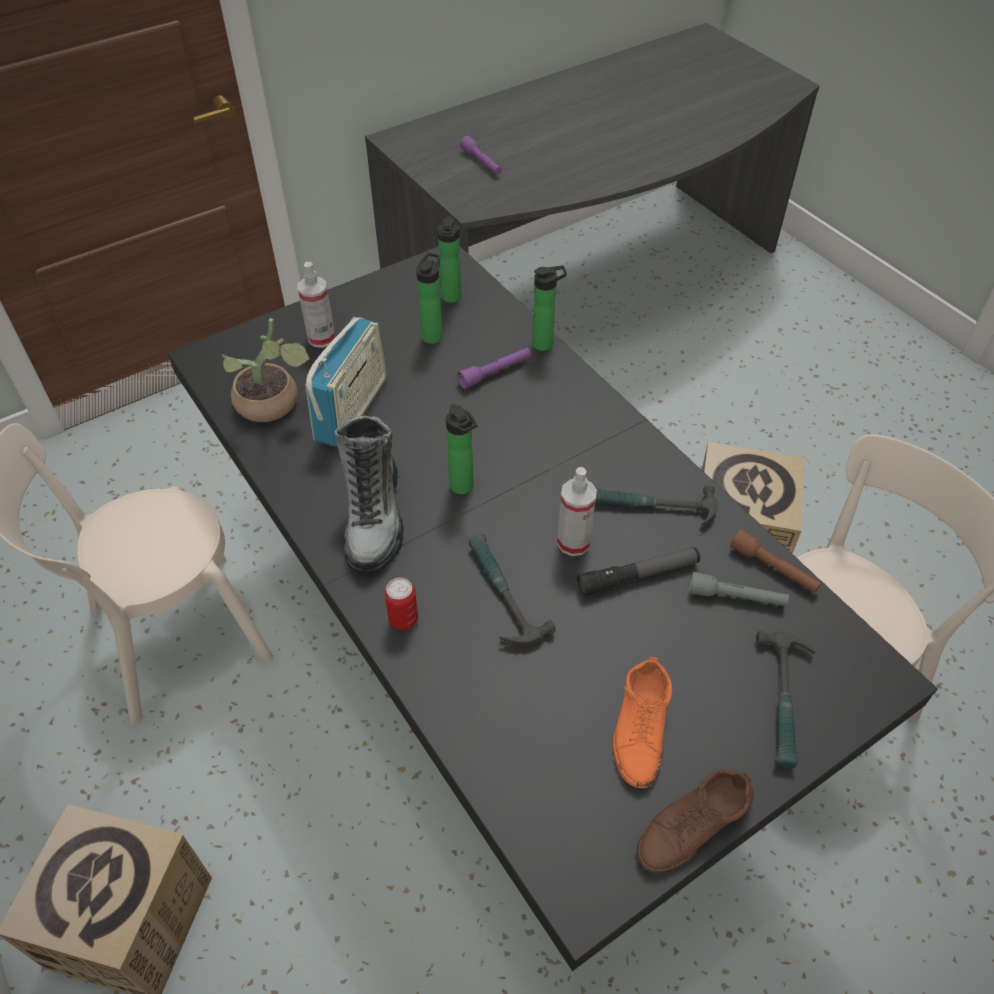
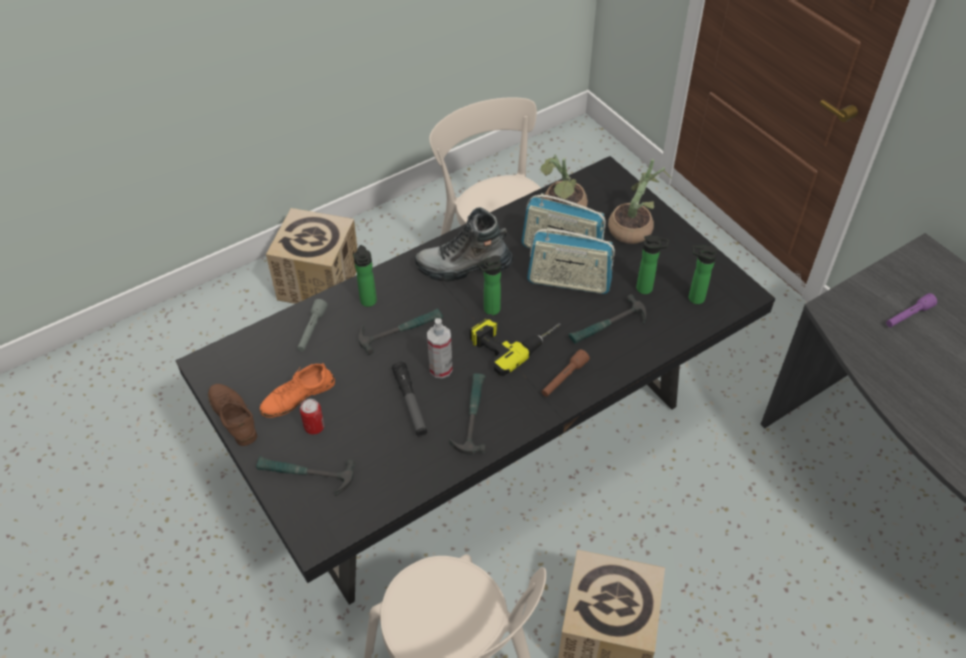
camera: 90 degrees right, 0 degrees up
(321, 338) = (634, 228): spray bottle -> potted plant
(403, 619) = (385, 285): can -> can (314, 427)
(414, 405) = (569, 282): none -> radio
(495, 373) = (608, 326): purple flashlight -> hammer
(516, 463) = (513, 339): none -> power drill
(546, 344) = (646, 358): bottle -> bottle (368, 303)
(640, 728) = (297, 396): orange shoe -> orange shoe turned 45 degrees counterclockwise
(736, 597) = (389, 459): grey flashlight -> grey flashlight (312, 330)
(773, 568) = (413, 485): brown flashlight -> brown flashlight (564, 378)

